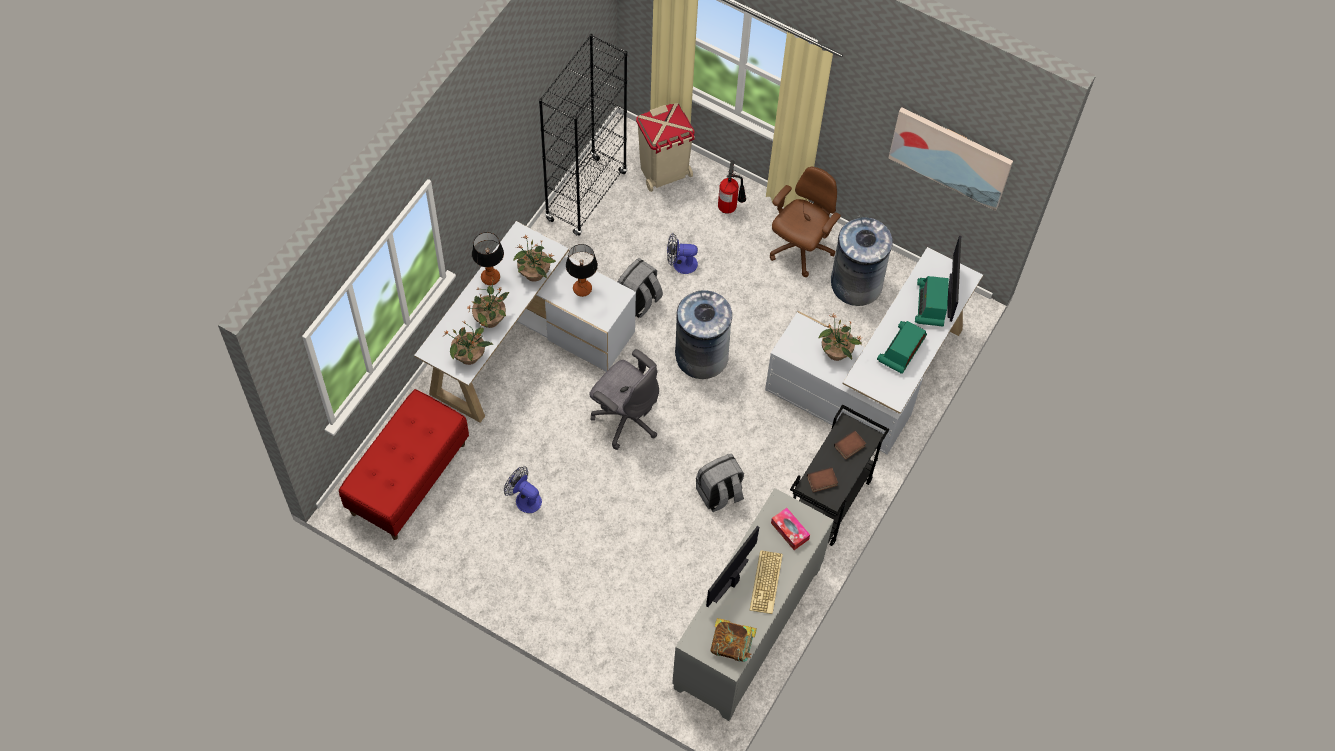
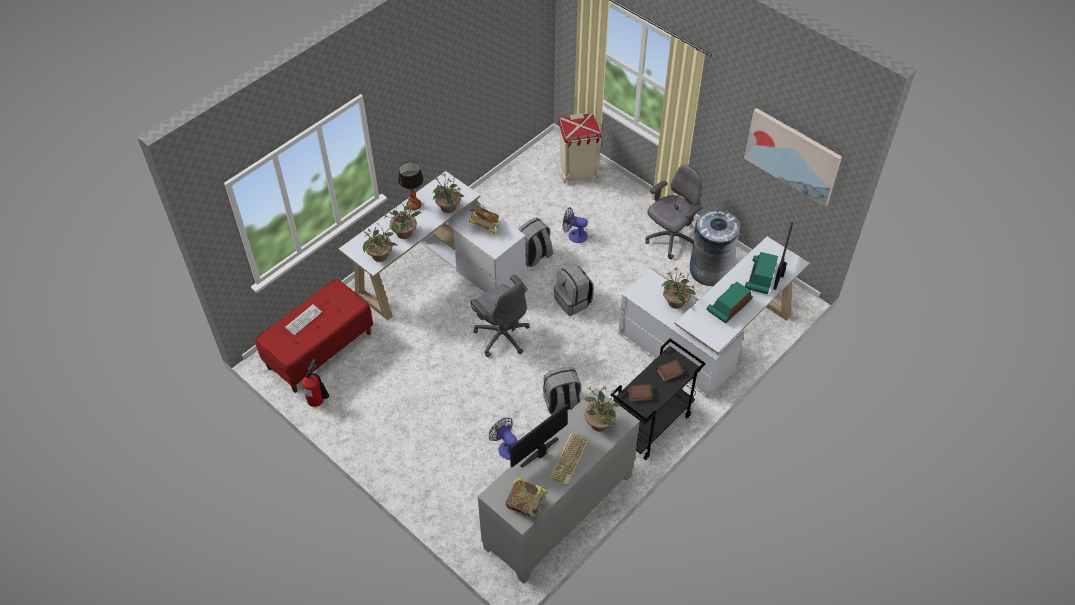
camera: 15 degrees right, 10 degrees down
(392, 453) = (304, 320): none -> keyboard
(524, 498) = (405, 380): fan -> fan (506, 447)
(582, 289) = (484, 226): table lamp -> book
(586, 196) = (514, 180): black bookcase -> none
(701, 356) = (573, 301): grey trash can -> grey backpack
(730, 206) = (622, 202): fire extinguisher -> fire extinguisher (318, 401)
(789, 531) = (599, 423): tissue box -> potted plant
(800, 249) = (670, 239): brown office chair -> grey office chair

